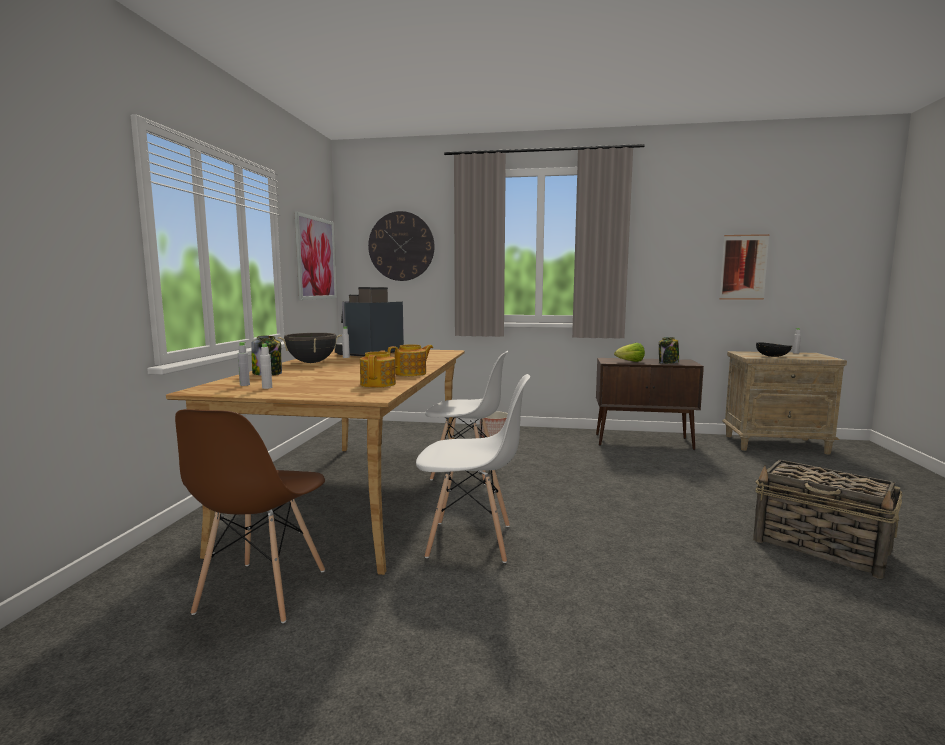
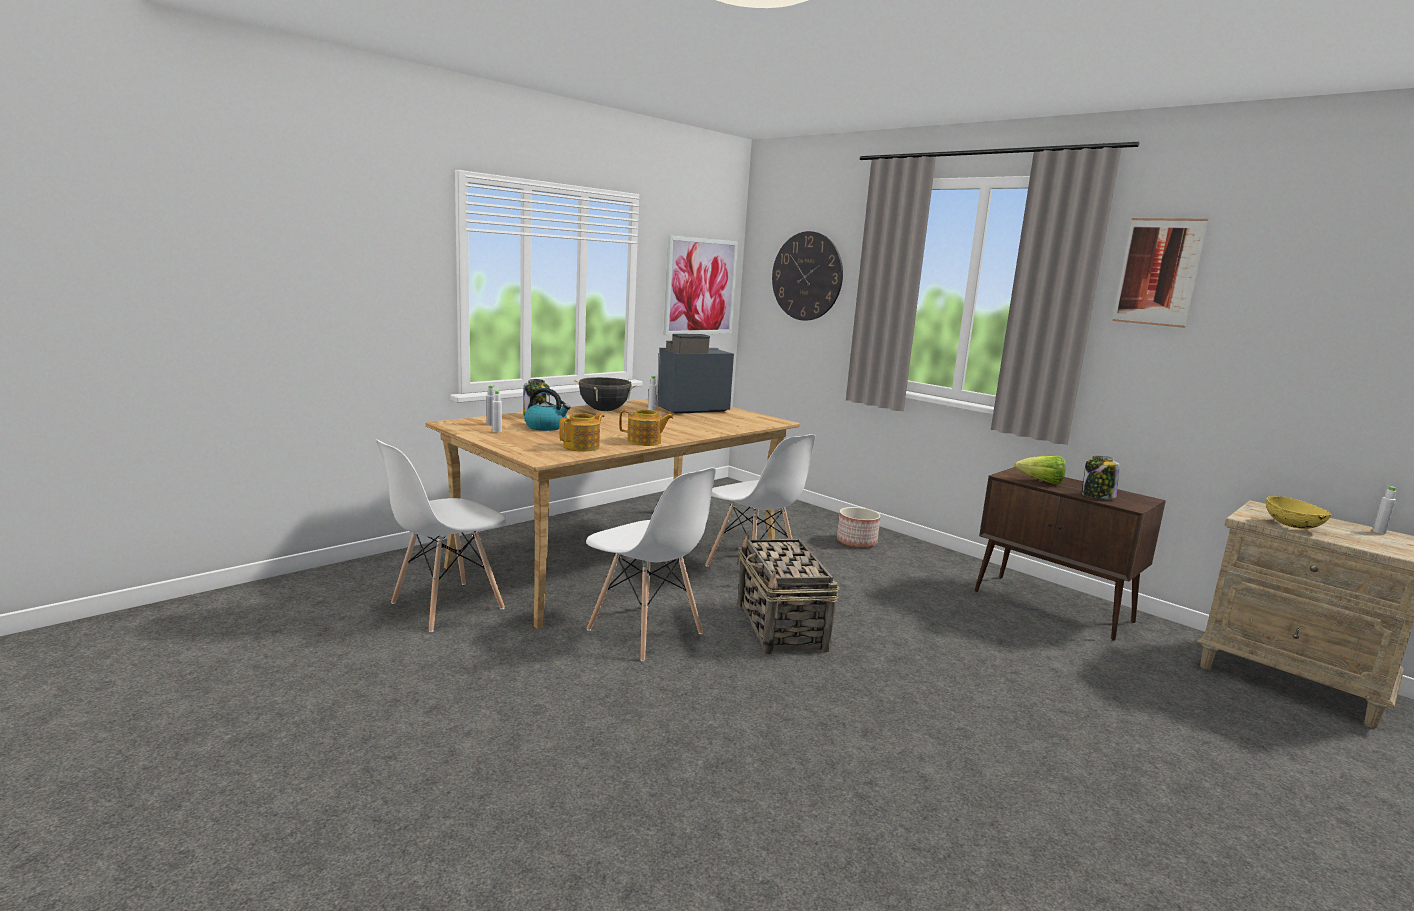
camera: 35 degrees right, 5 degrees up
(261, 592) = (446, 606): brown chair -> white chair
(302, 378) = (546, 427): none -> kettle
(743, 267) = (1306, 359): picture -> picture (1158, 272)
(773, 356) = (1293, 526): black bowl -> yellow bowl
(821, 547) = (1025, 803): basket -> basket (781, 627)

